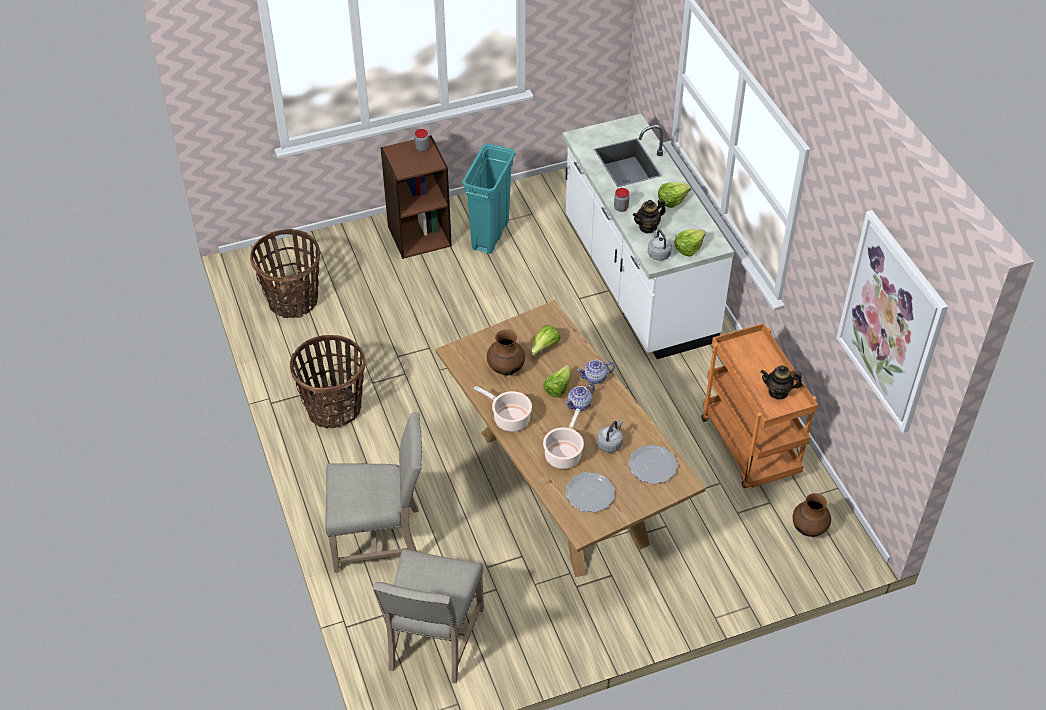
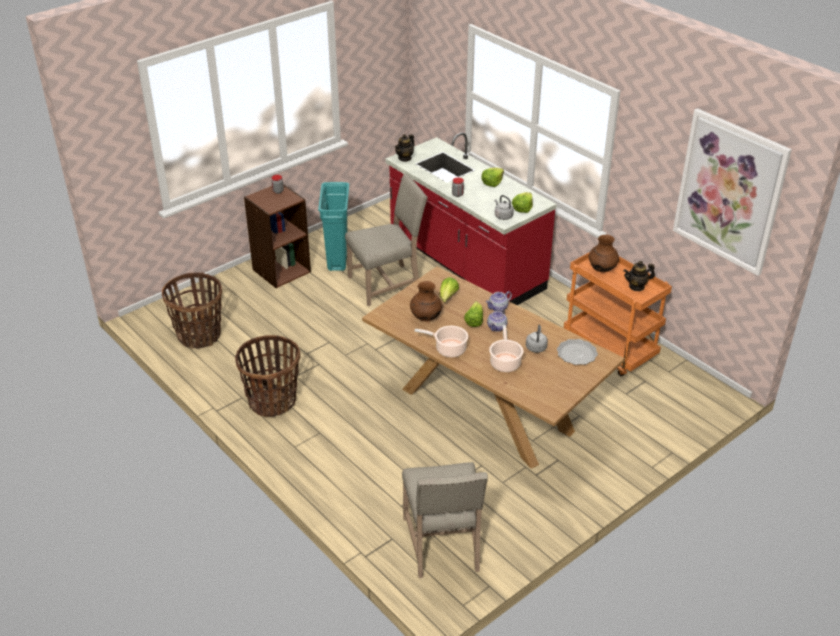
camera: 20 degrees left, 10 degrees down
(380, 537) = (359, 482): beige chair -> beige chair (387, 283)
(589, 494) = (541, 383): plate -> none
(637, 280) = (465, 264): white counter -> red counter
(648, 227) = (485, 202): teapot -> teapot (405, 158)
(809, 528) = (682, 390): brown vase -> brown vase (602, 269)

